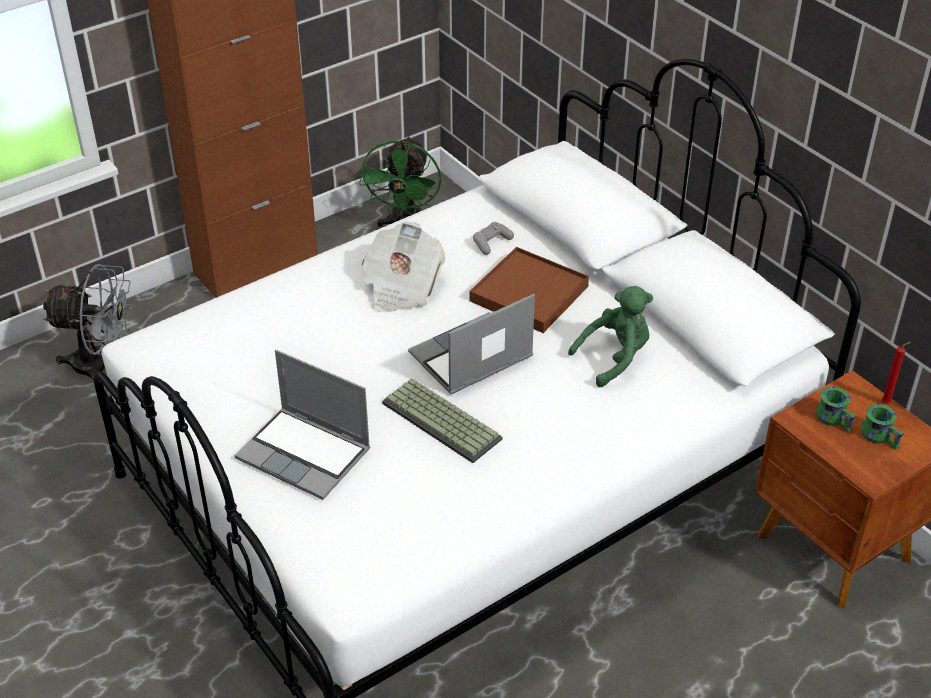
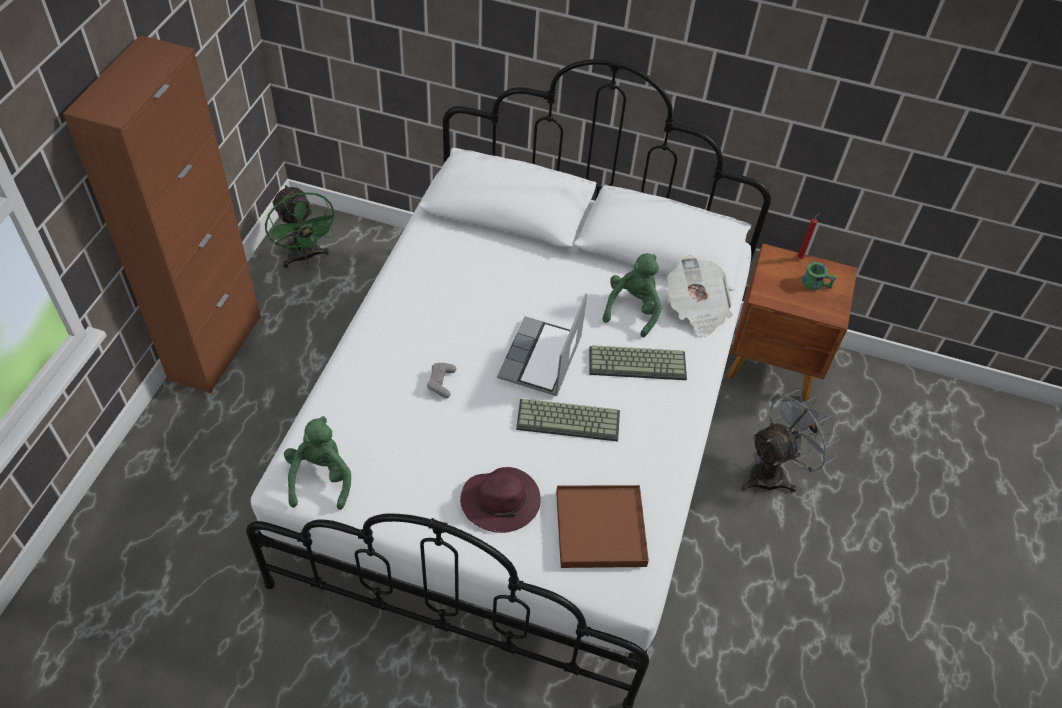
camera: 40 degrees left, 10 degrees up
(102, 365) = (163, 501): grey fan -> grey fan (774, 473)
(171, 356) = (320, 478): none -> green plush toy
(306, 454) = (502, 501): laptop -> purple hat
(401, 287) = (441, 326): newspaper -> newspaper (696, 309)
(491, 242) = (470, 257): grey game controller -> grey game controller (441, 382)
(529, 294) = (534, 287): brown tray -> brown tray (600, 529)
(569, 406) = (638, 362): none -> keyboard
(835, 418) = (783, 283): green mug -> none

